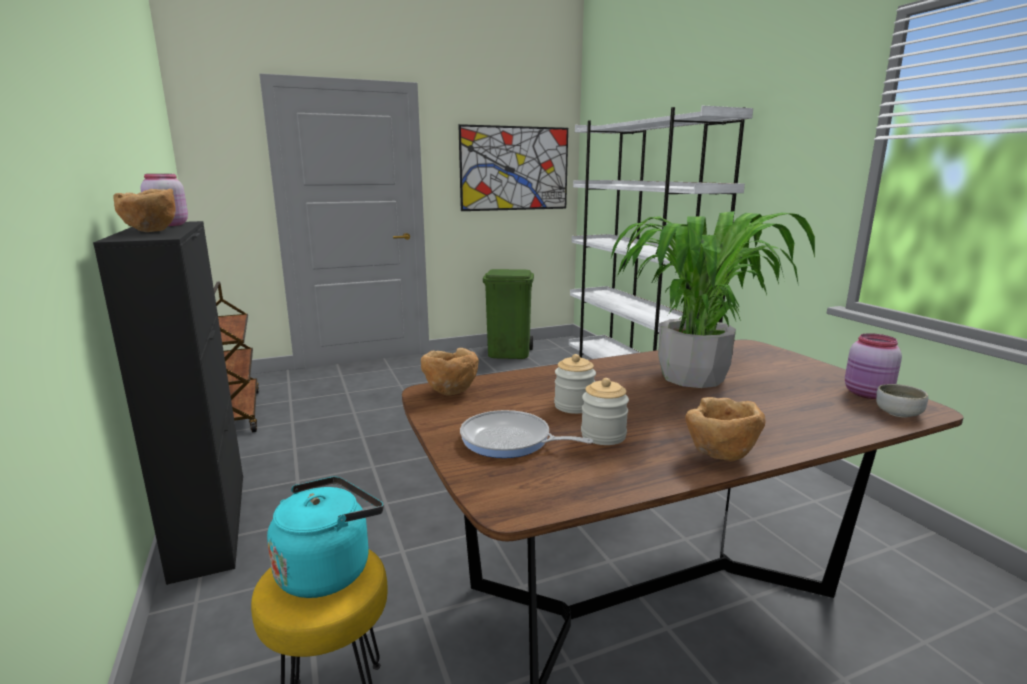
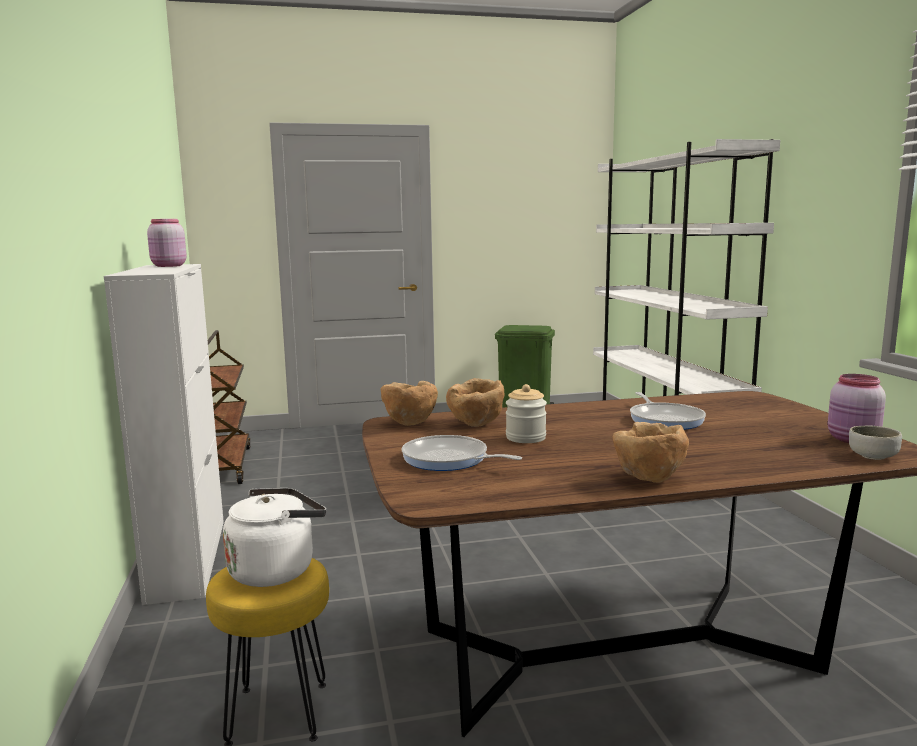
camera: 10 degrees right, 5 degrees down
(150, 231) = (152, 270): brown bowl -> brown bowl (476, 425)
(211, 522) = (188, 558): black cabinet -> white cabinet
(328, 569) = (276, 570): turquoise kettle -> white kettle
(515, 168) = (536, 213): picture -> none
(603, 435) = (541, 460): jar -> none
(691, 377) = (665, 420): potted plant -> frying pan

